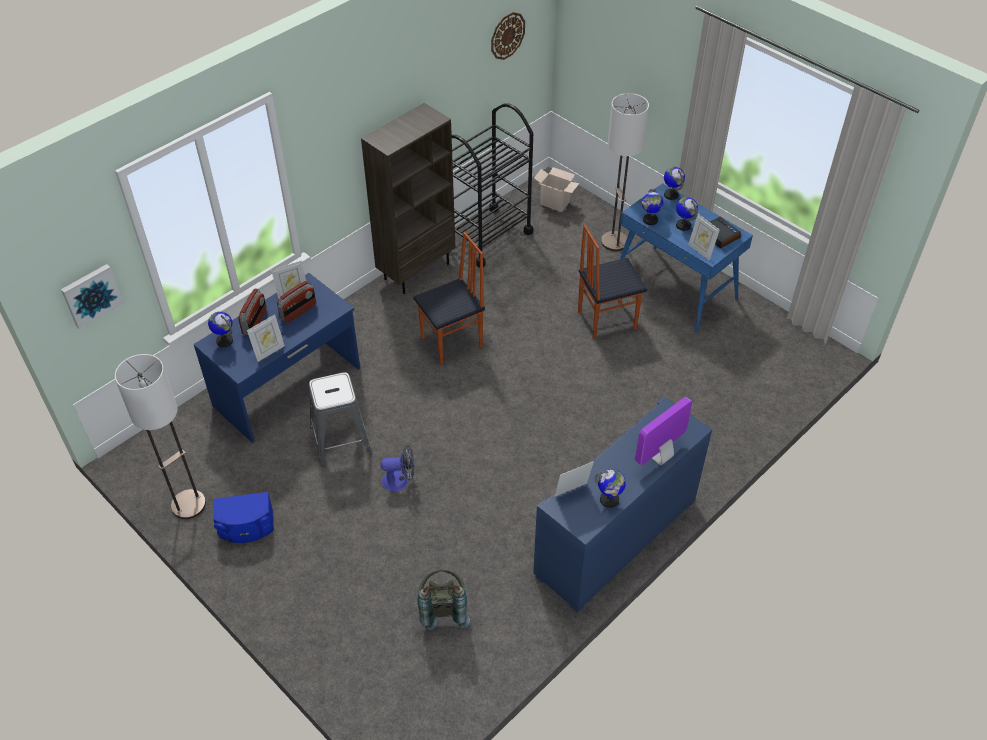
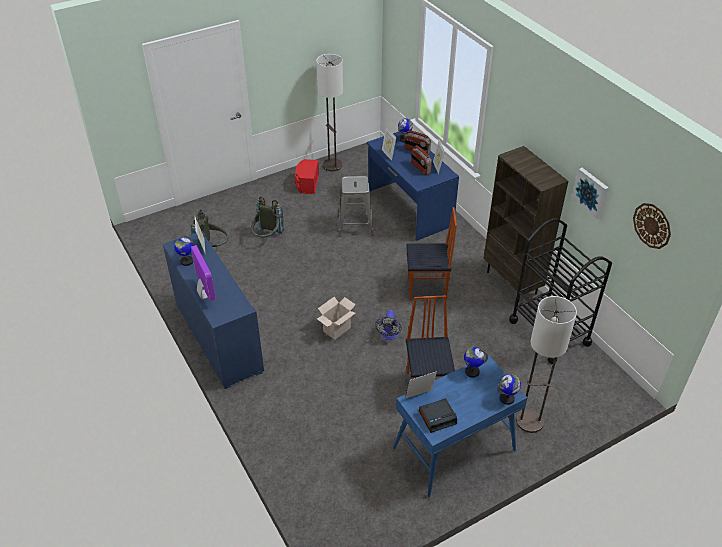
camera: 105 degrees right, 5 degrees down
(91, 295) = (398, 49): picture -> picture (591, 192)
(246, 527) = (307, 184): blue speaker -> red speaker
(396, 542) = (267, 238): none -> grey backpack
(400, 480) = (312, 246): fan -> fan (389, 335)
(452, 343) = (427, 289): chair -> chair turned 75 degrees counterclockwise
(556, 203) = (593, 390): cardboard box -> cardboard box (336, 330)
(683, 225) = (459, 394): globe -> none

